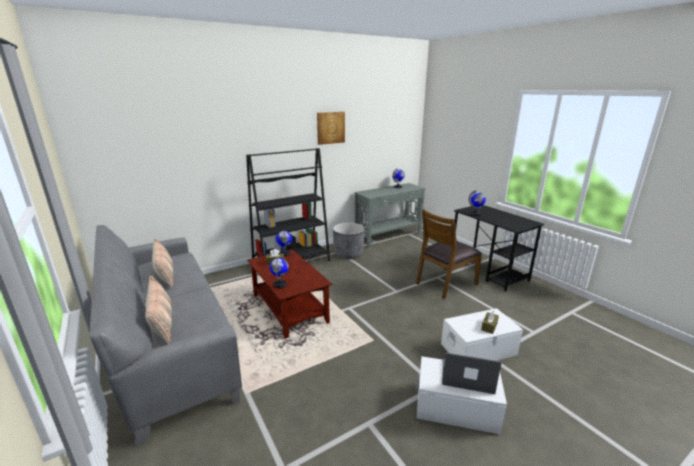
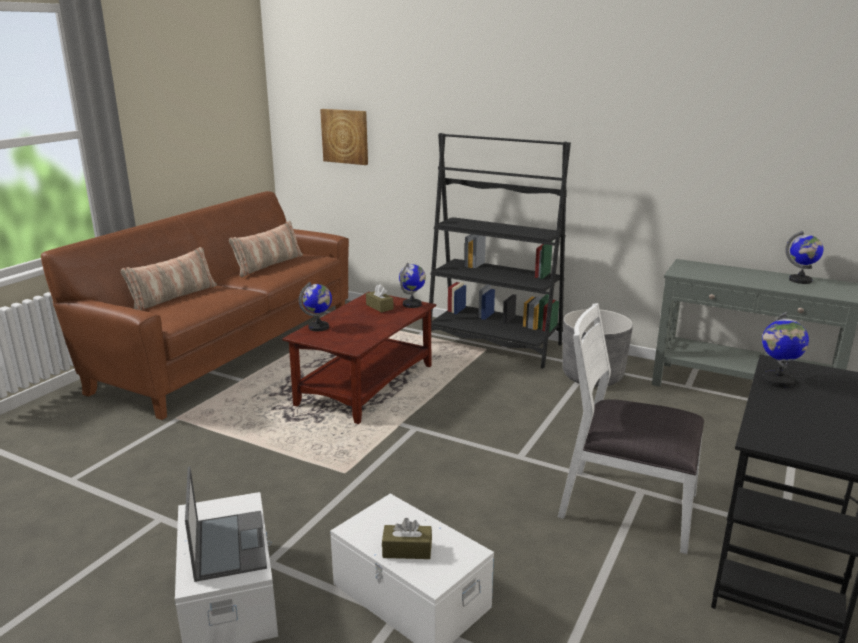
camera: 60 degrees right, 0 degrees up
(171, 347) = (229, 350): grey sofa -> brown sofa
(330, 127) = (635, 107): picture -> picture (345, 136)
(445, 283) = (626, 506): brown chair -> white chair

